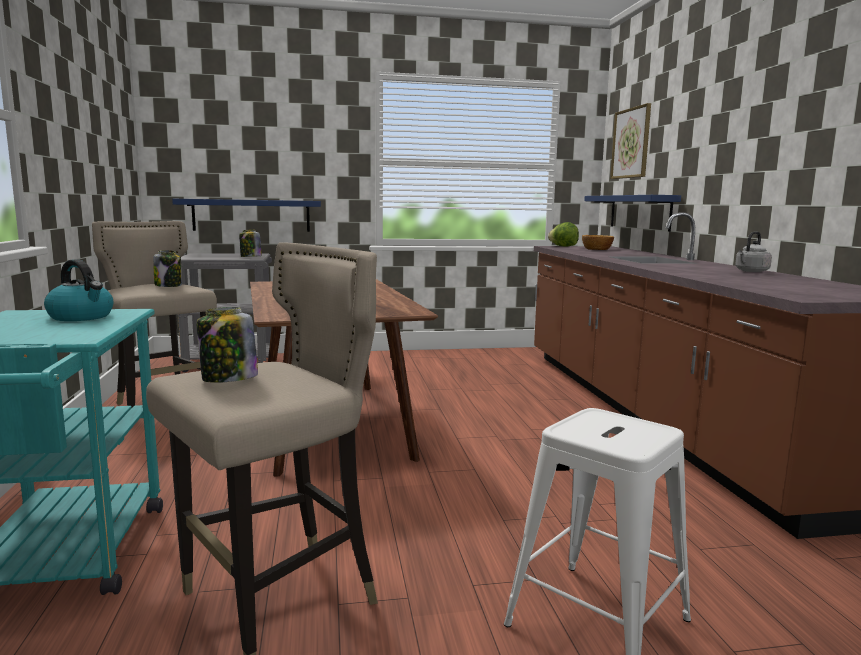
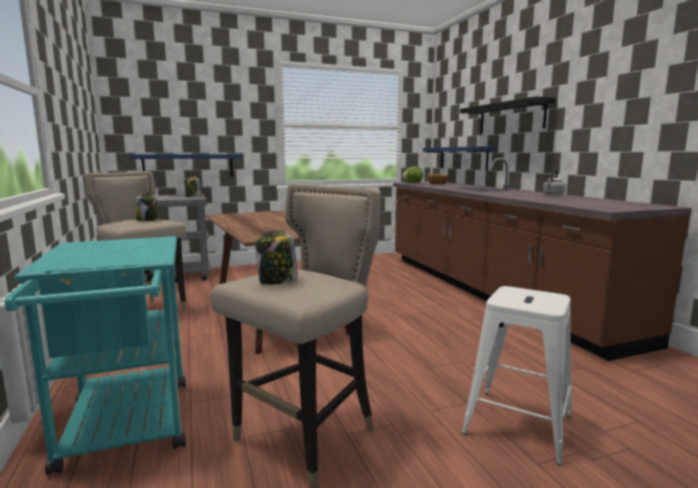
camera: 10 degrees left, 0 degrees up
(82, 317) = (131, 244): kettle -> none
(631, 143) = (454, 112): picture -> none
(705, 151) = (511, 117): none -> black shelf

